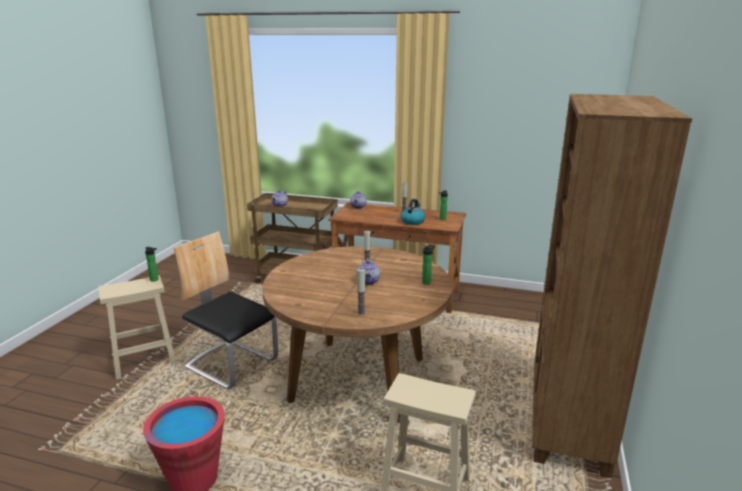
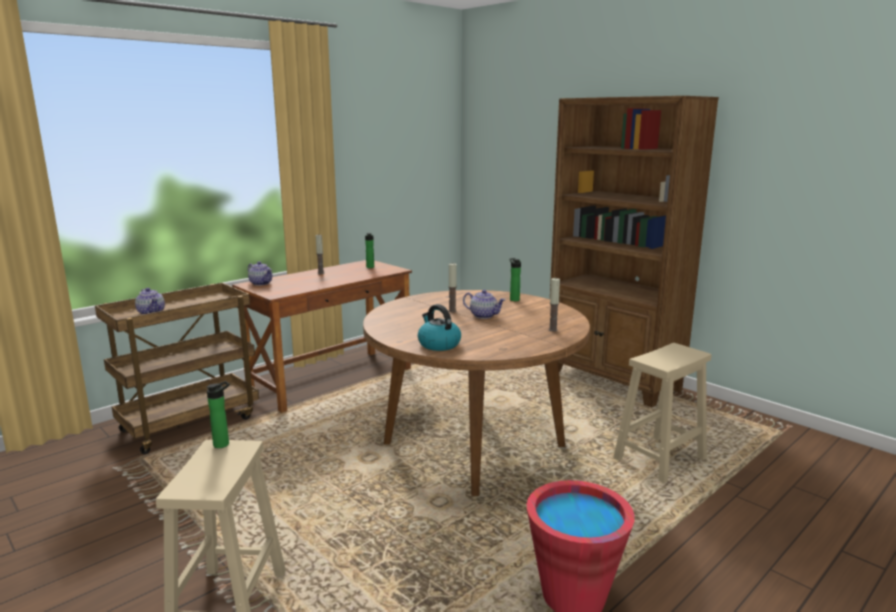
camera: 60 degrees left, 5 degrees down
(232, 364) = (346, 520): chair -> none
(412, 221) = (355, 276): kettle -> kettle (438, 344)

